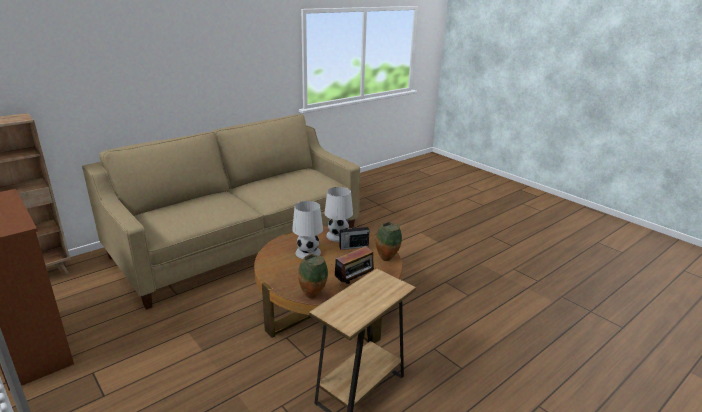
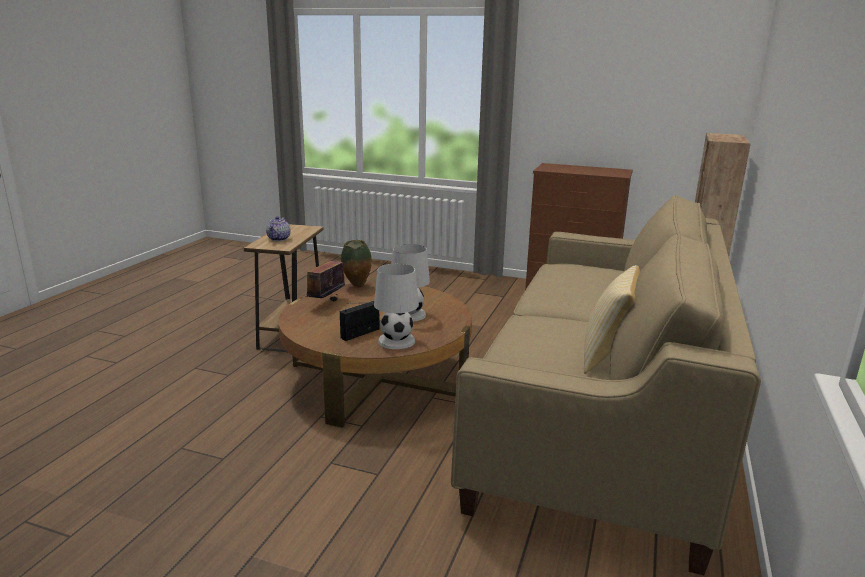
camera: 150 degrees right, 5 degrees down
(277, 176) = (607, 356): none -> pillow
(374, 293) = (279, 239): none -> teapot
(387, 259) = (304, 330): vase -> none

